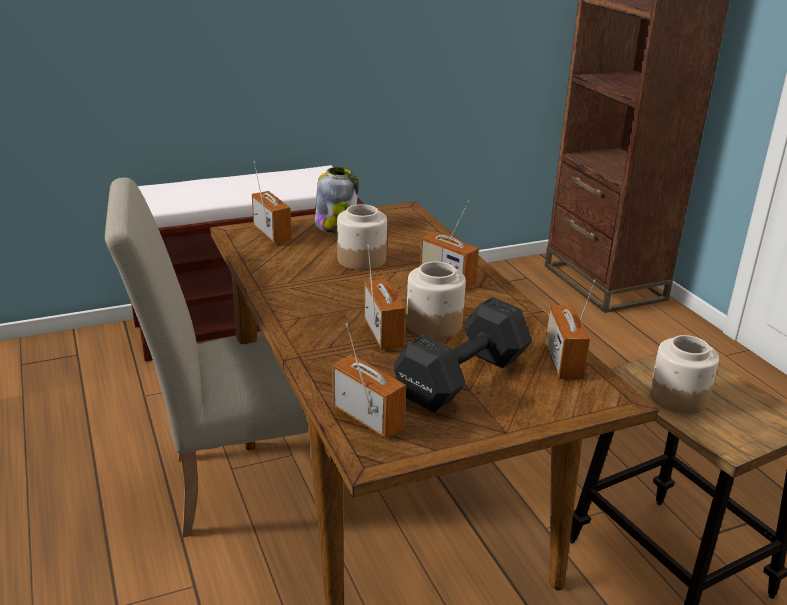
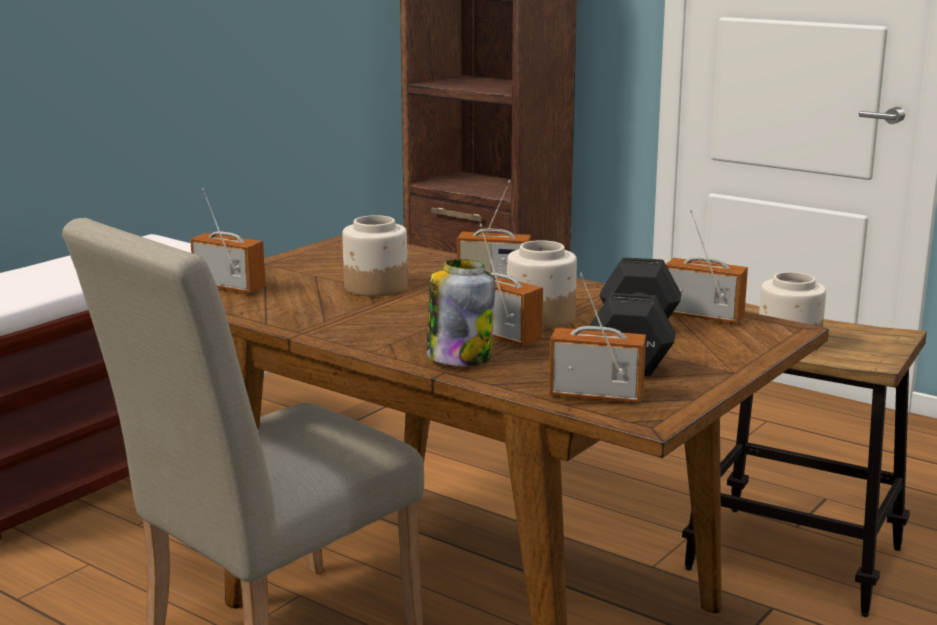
camera: 30 degrees left, 10 degrees down
(335, 226) = (295, 267): jar -> jar (459, 357)
(563, 362) = (703, 316): radio -> radio turned 150 degrees clockwise

